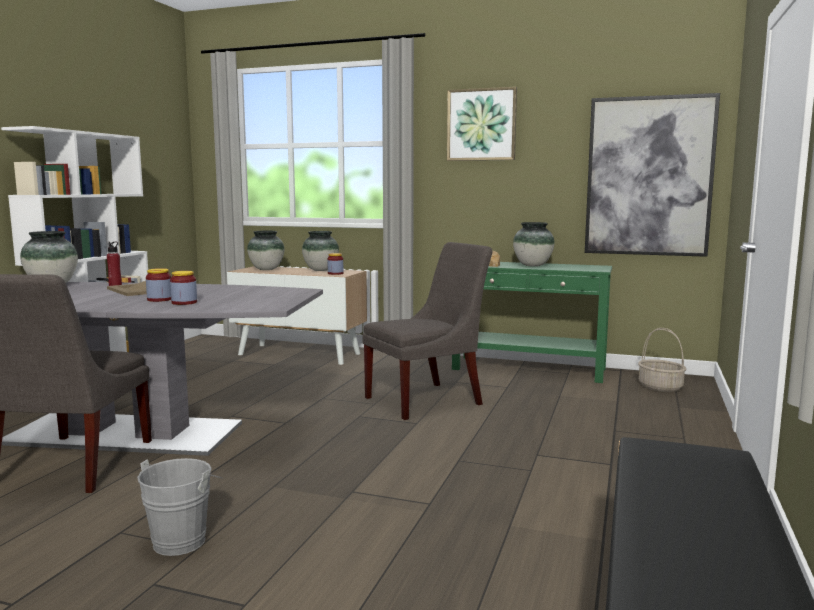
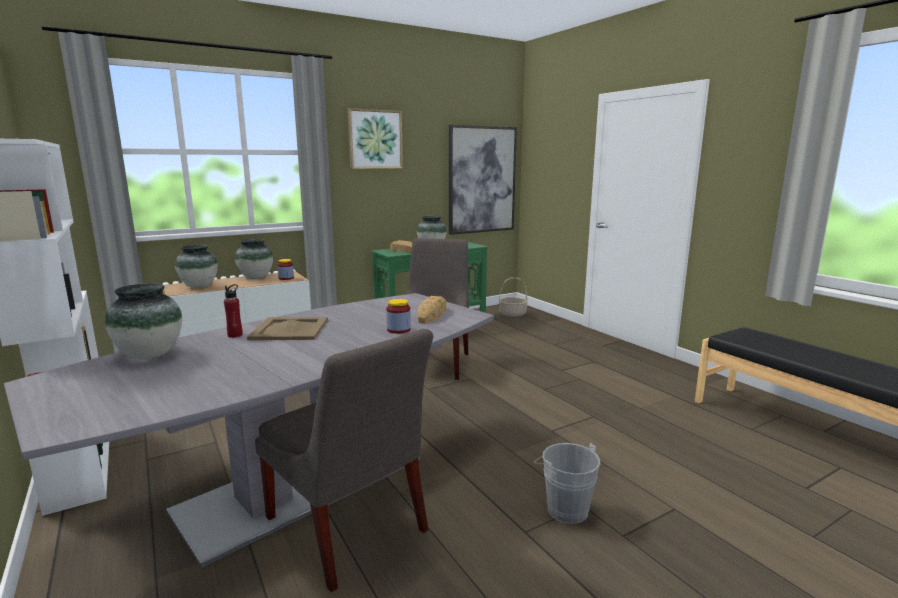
camera: 50 degrees left, 5 degrees up
(159, 299) = (363, 333): jar -> none
(249, 301) = (432, 315): none -> bread

